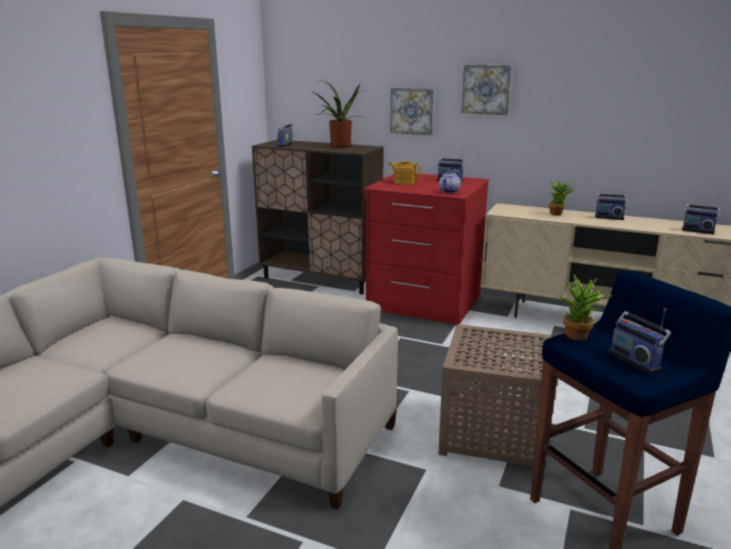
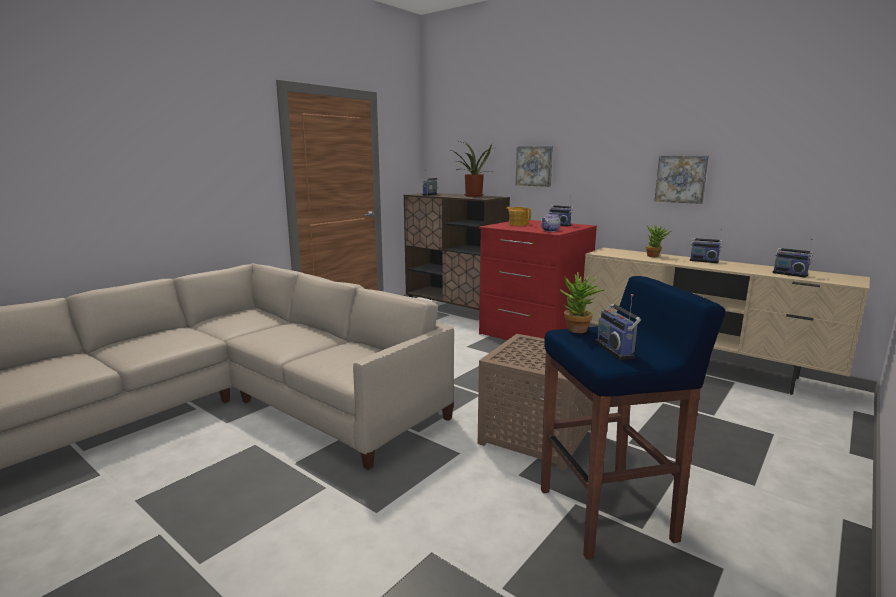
camera: 15 degrees right, 5 degrees down
(486, 89) = (596, 145): picture -> picture (681, 179)

